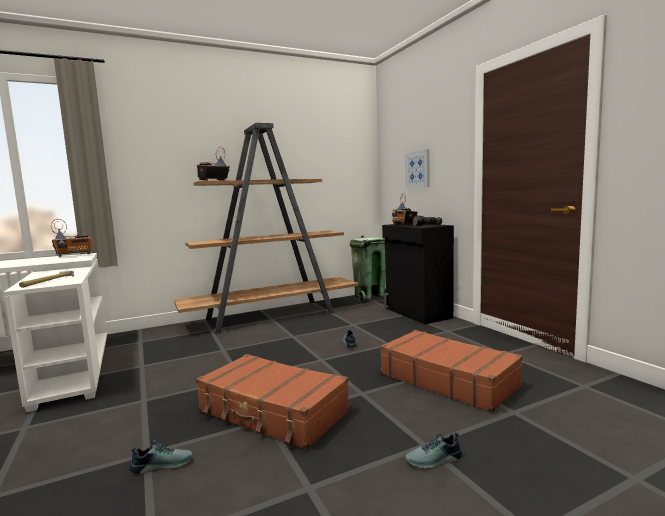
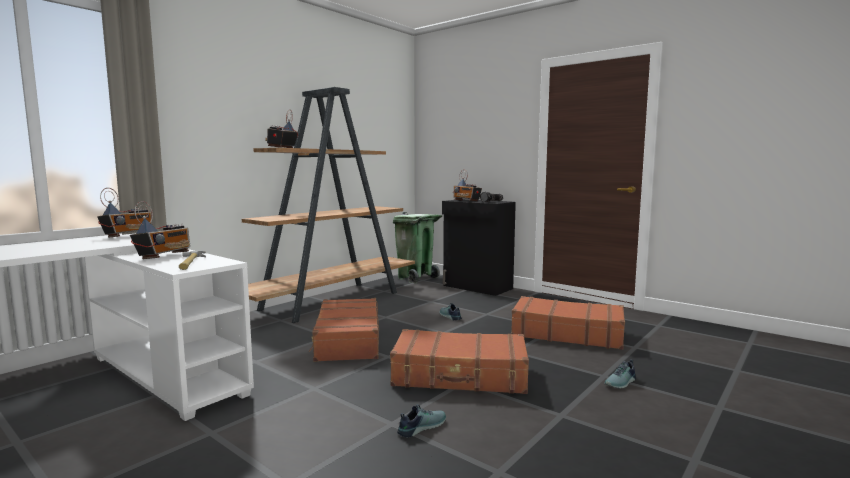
camera: 25 degrees left, 0 degrees up
(55, 274) = (164, 256): none -> radio
(231, 356) = (347, 340): none -> brown suitcase
(417, 169) = (470, 146): picture -> none

